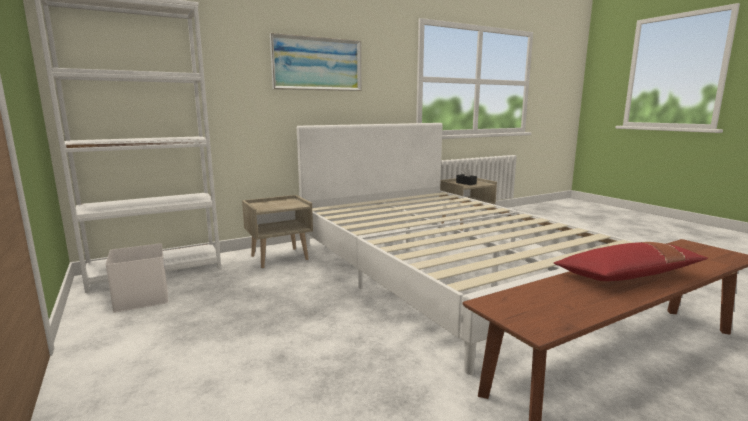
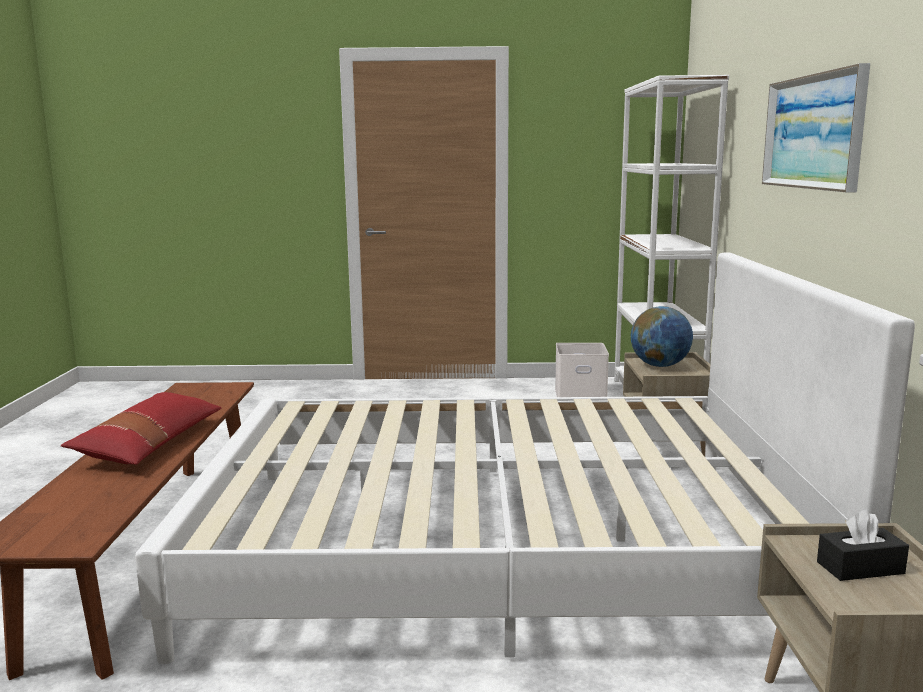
camera: 120 degrees right, 0 degrees up
(273, 206) = (660, 365): none -> globe

